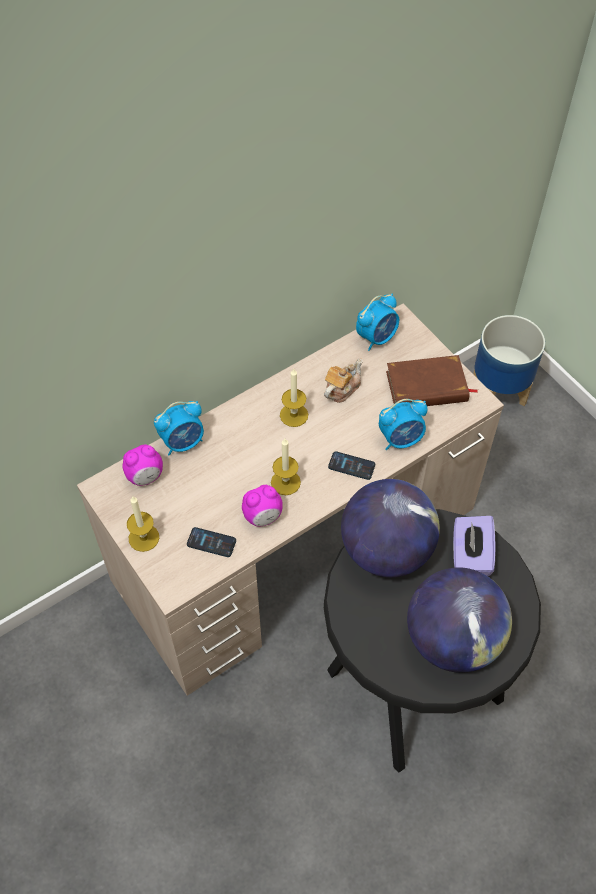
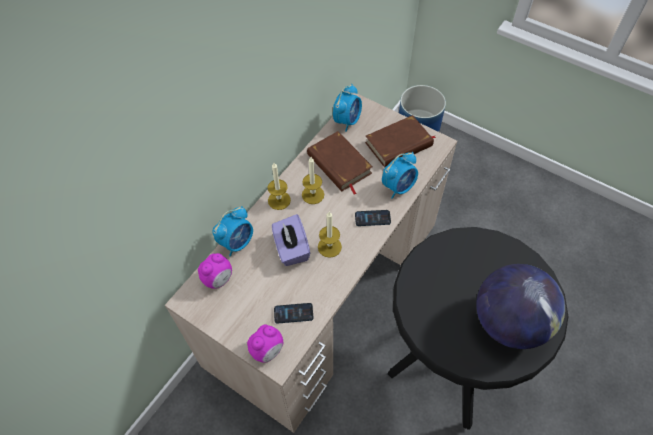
camera: 20 degrees left, 0 degrees up
(144, 537) = (238, 328): candle -> candle (279, 200)
(263, 517) = (324, 279): alarm clock -> alarm clock (267, 350)
(341, 388) = (339, 164): teapot -> brown book
(386, 550) = (429, 272): globe -> none
(470, 556) = (490, 255): purple tissue box -> purple tissue box (291, 249)

